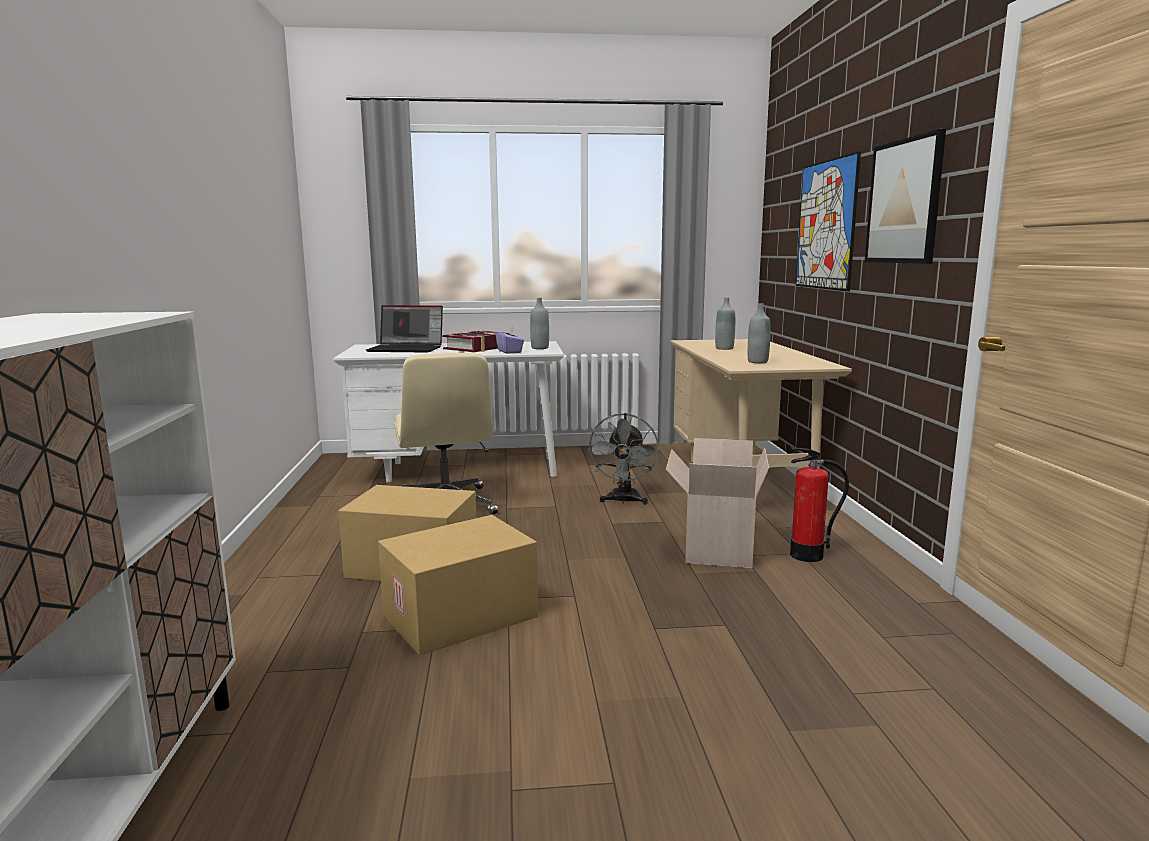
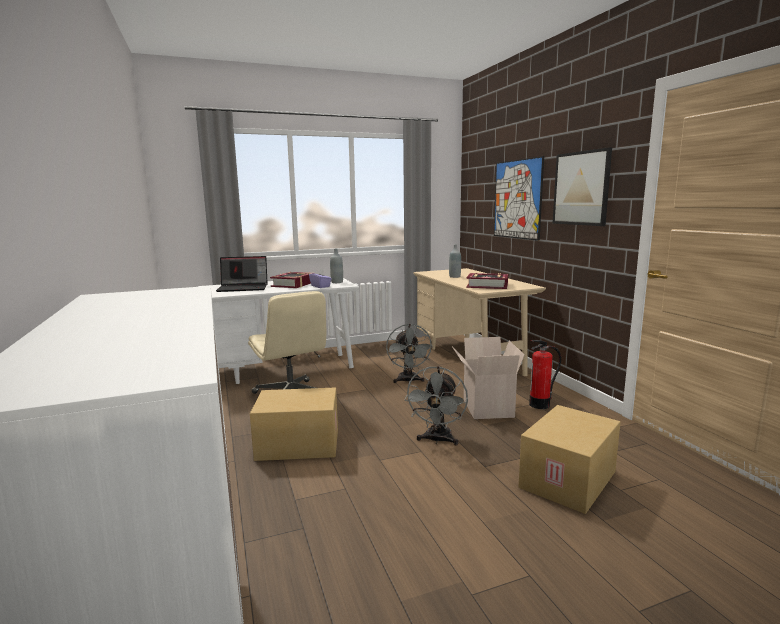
camera: 15 degrees left, 0 degrees up
(460, 617) = (357, 478): cardboard box -> cardboard box (569, 480)
(609, 585) = (437, 440): none -> grey fan
(757, 362) = (487, 285): grey bottle -> book

